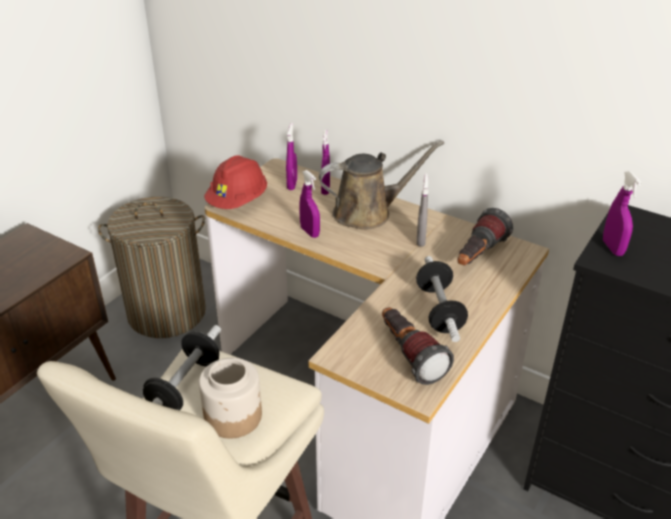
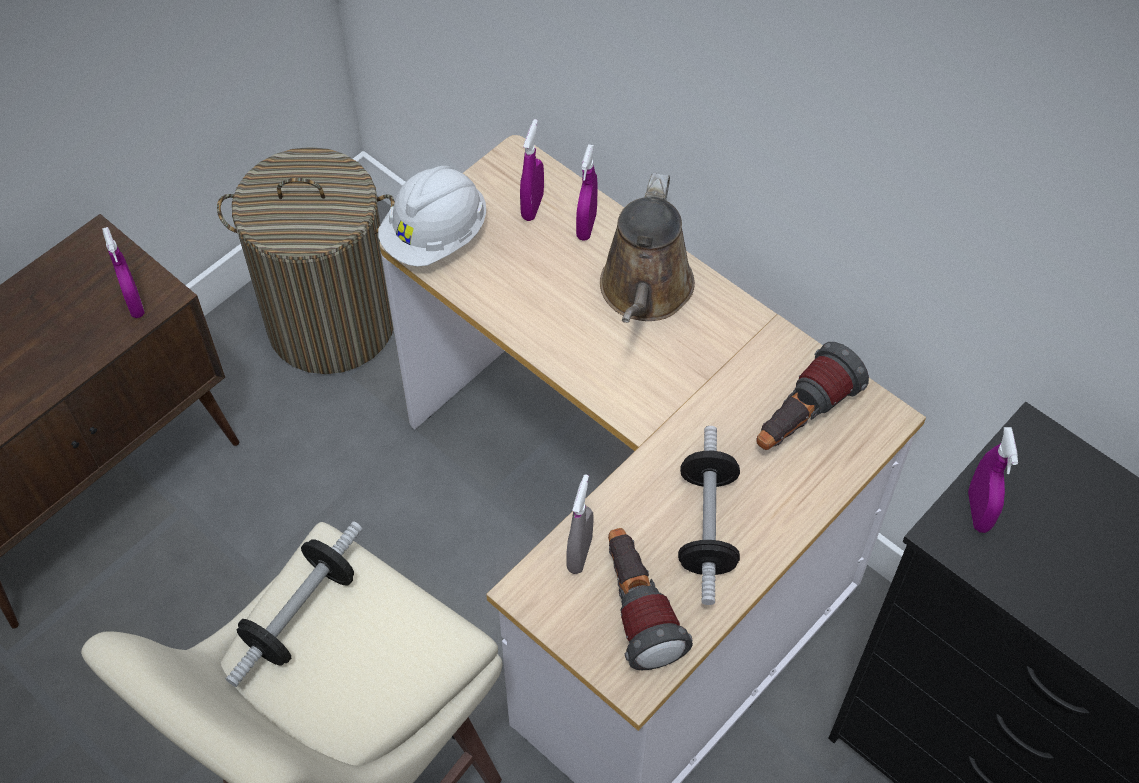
camera: 10 degrees right, 20 degrees up
(234, 416) = (362, 678): jar -> none
(238, 201) = (436, 236): red hard hat -> white hard hat
(310, 232) = (540, 325): purple spray bottle -> purple spray bottle (135, 304)
(367, 213) = (645, 292): brown watering can -> brown watering can turned 105 degrees clockwise
(420, 239) = (717, 367): grey spray bottle -> grey spray bottle (579, 554)

